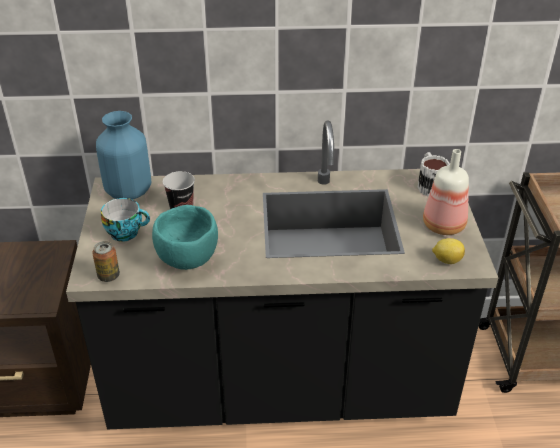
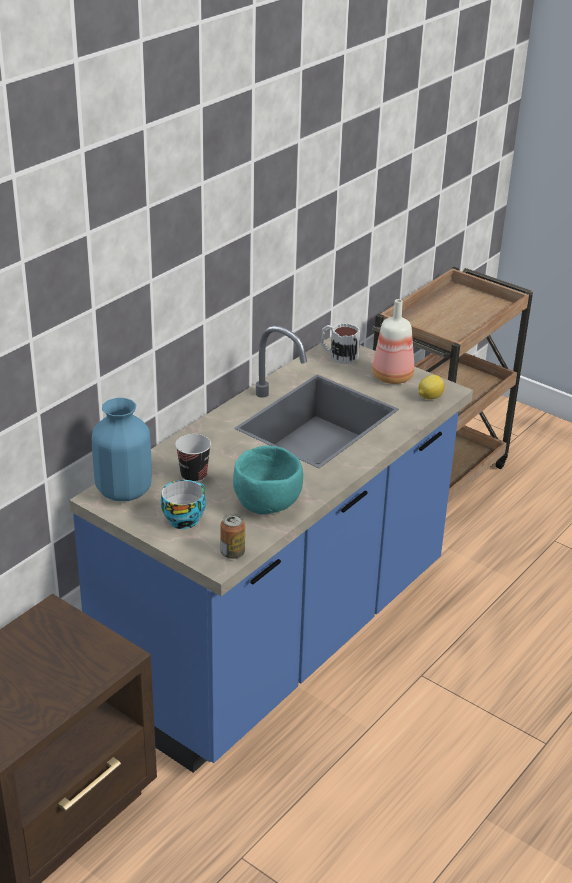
camera: 50 degrees left, 5 degrees down
(280, 386) = (280, 639): black counter -> blue counter

